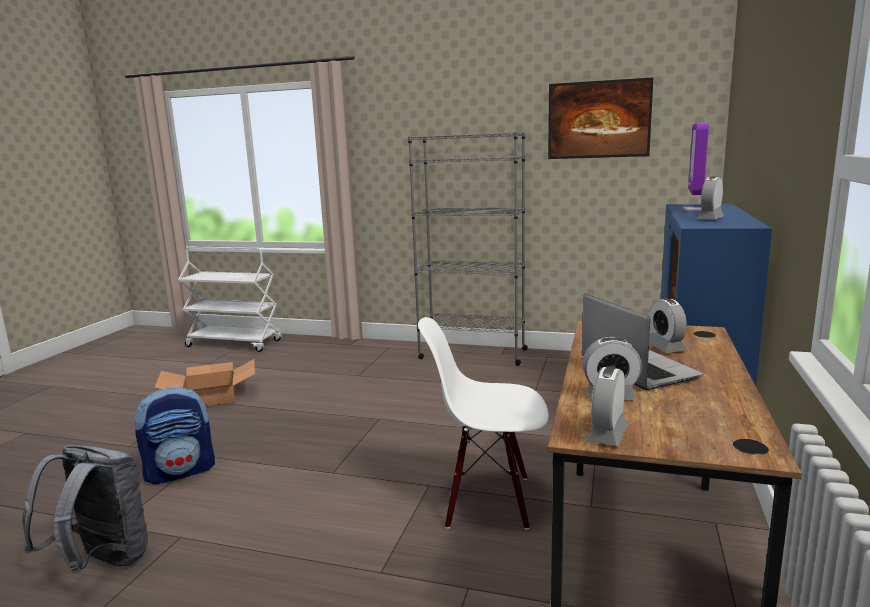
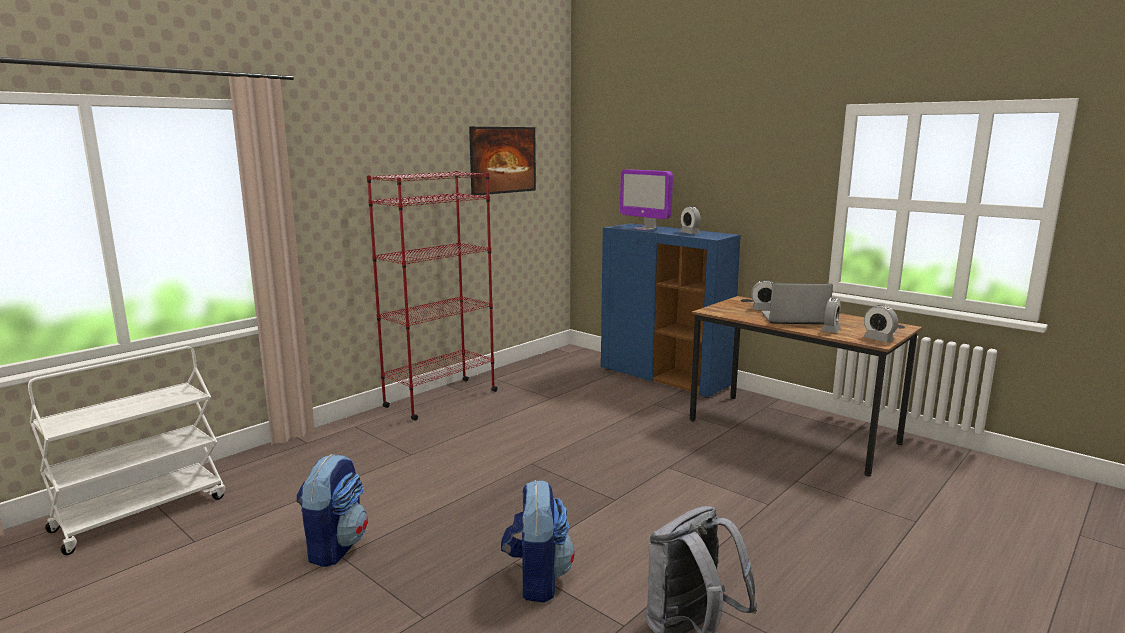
camera: 65 degrees left, 0 degrees up
(211, 396) = (335, 547): cardboard box -> backpack
(472, 354) = (441, 399): grey bookcase -> red bookcase
(488, 500) = (704, 453): white chair -> none

